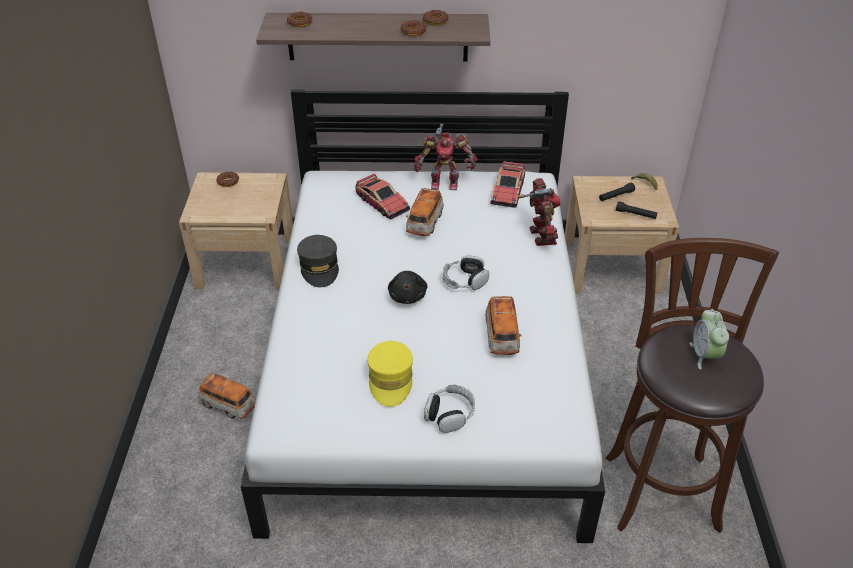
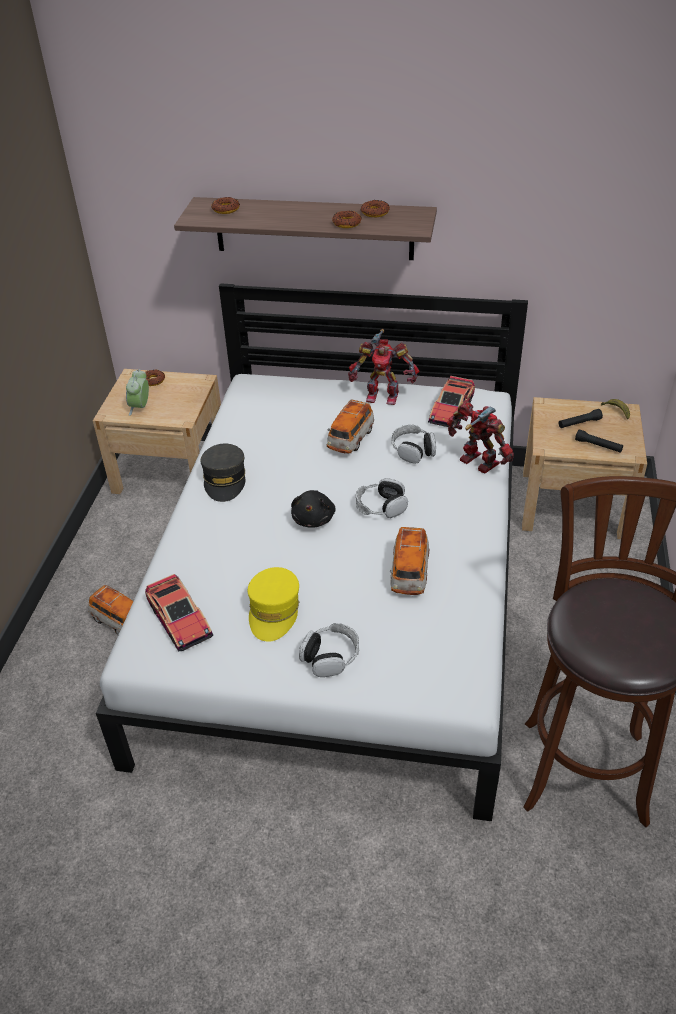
camera: 10 degrees right, 0 degrees up
(383, 203) = (309, 413): toy car -> toy car (180, 620)
(482, 229) = (413, 450): none -> headphones
(540, 237) = (477, 463): toy robot -> toy robot turned 45 degrees counterclockwise
(704, 355) = (628, 617): alarm clock -> alarm clock (140, 407)

